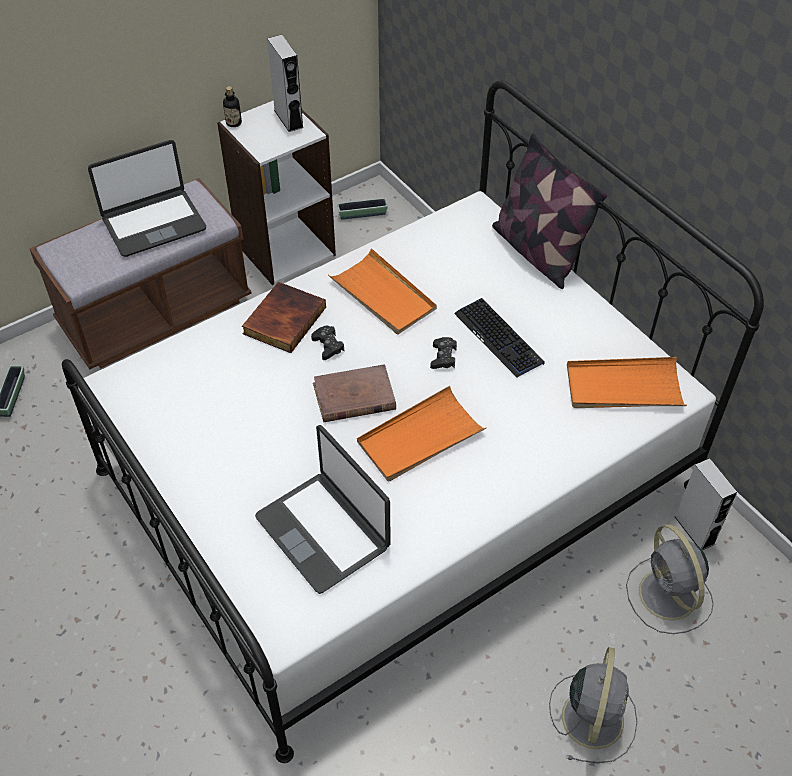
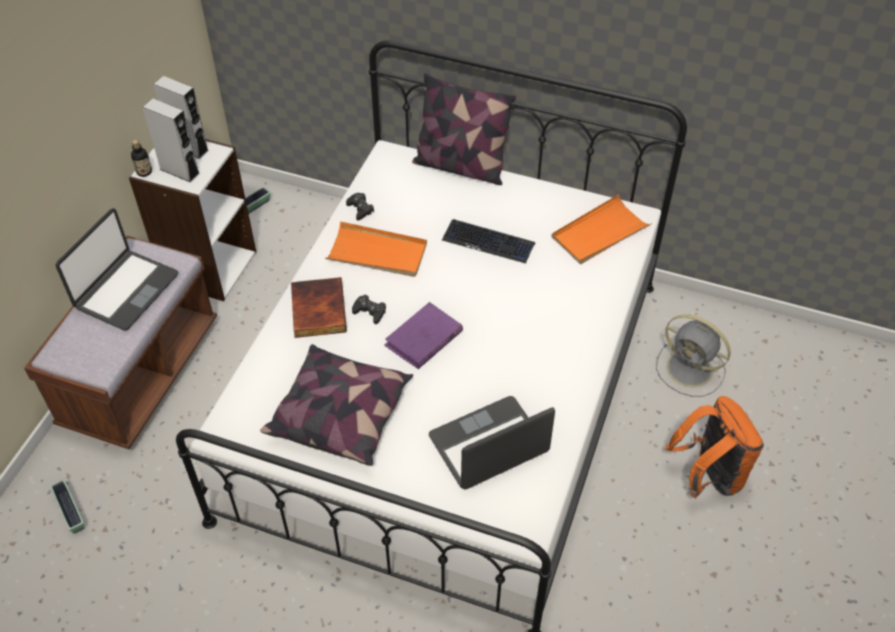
camera: 35 degrees left, 0 degrees up
(219, 424) = (340, 414): none -> pillow
(324, 531) = (489, 445): laptop -> laptop turned 135 degrees clockwise
(354, 397) = (423, 339): brown book -> purple book
(420, 437) = (496, 341): orange tray -> none
(443, 357) = (461, 275): black game controller -> black game controller (360, 209)
(593, 716) = (708, 475): grey fan -> orange backpack
(694, 530) = (672, 316): grey speaker -> grey speaker (179, 171)

